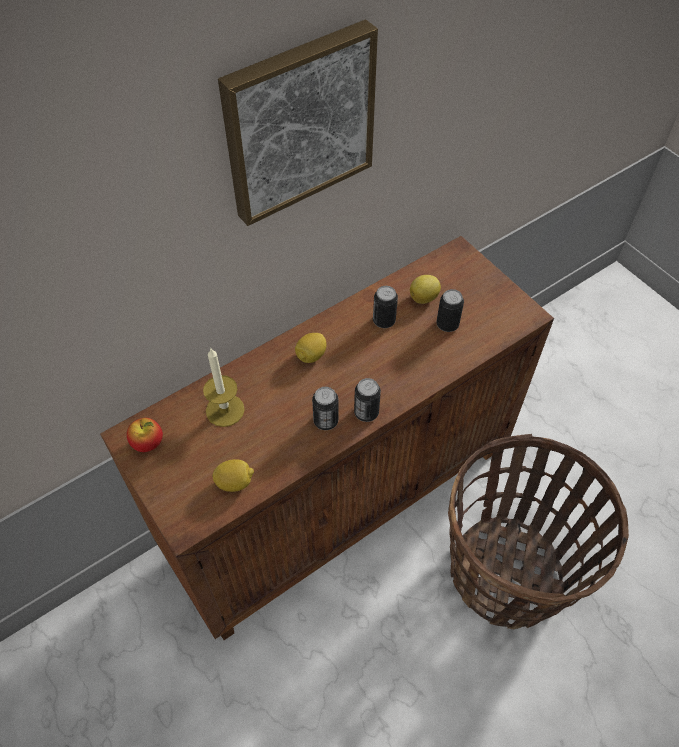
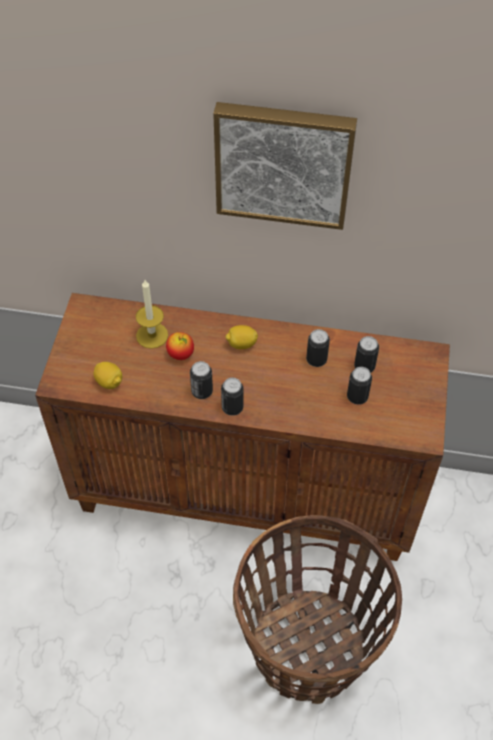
camera: 45 degrees right, 0 degrees up
(148, 443) = (89, 320): apple -> apple (181, 354)
(424, 298) = (364, 366): lemon -> can

